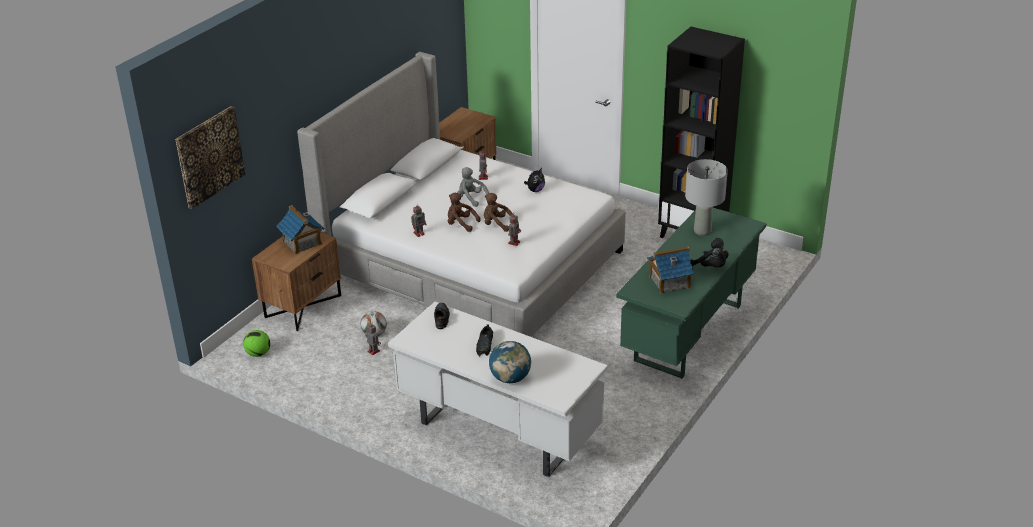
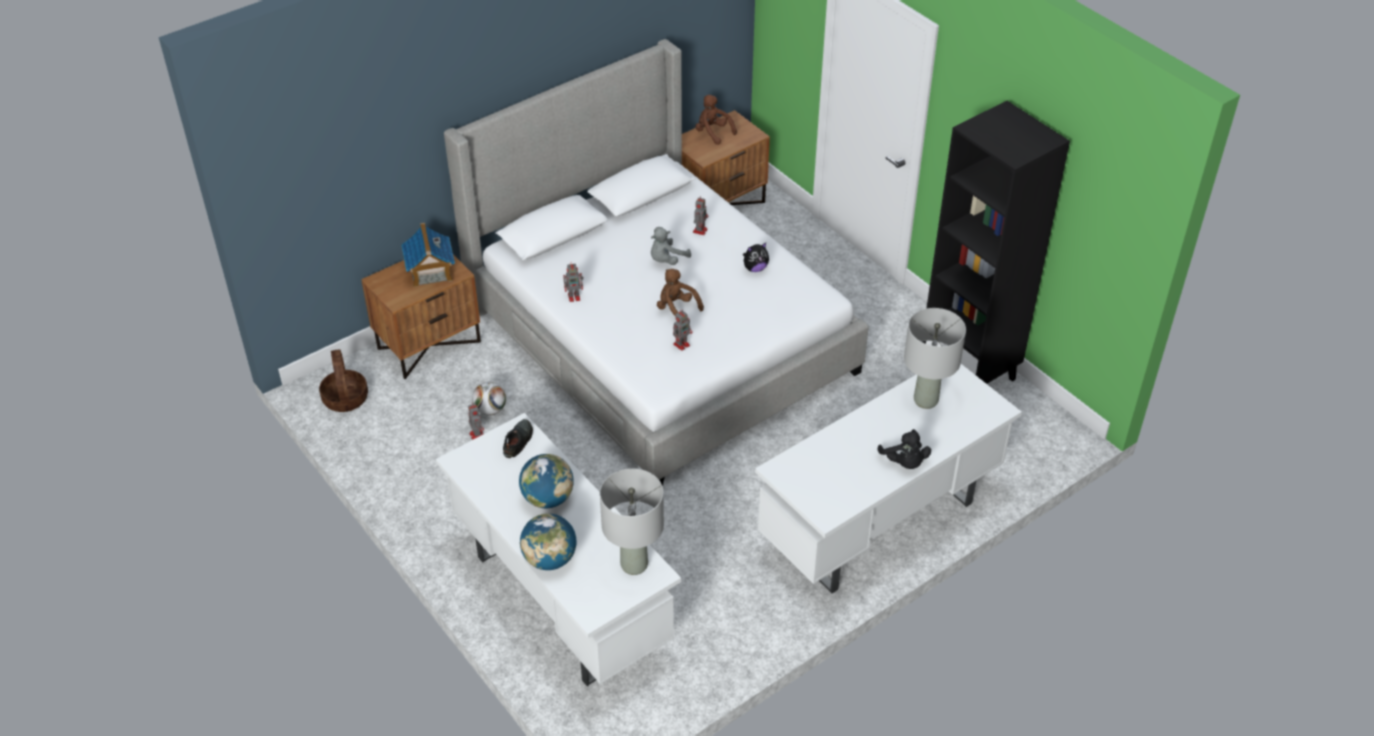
camera: 20 degrees right, 10 degrees up
(209, 156) = (298, 156): picture -> none
(258, 353) = (345, 398): football -> basket
(460, 224) = (632, 297): brown plush toy -> brown plush toy (713, 133)
(471, 198) = (666, 260): grey plush toy -> grey plush toy turned 105 degrees counterclockwise
(485, 345) = (547, 498): black shoe -> globe
(571, 366) = (634, 564): none -> grey table lamp
(669, 282) = (834, 470): toy house -> none
(689, 333) = (879, 526): green desk -> white desk

